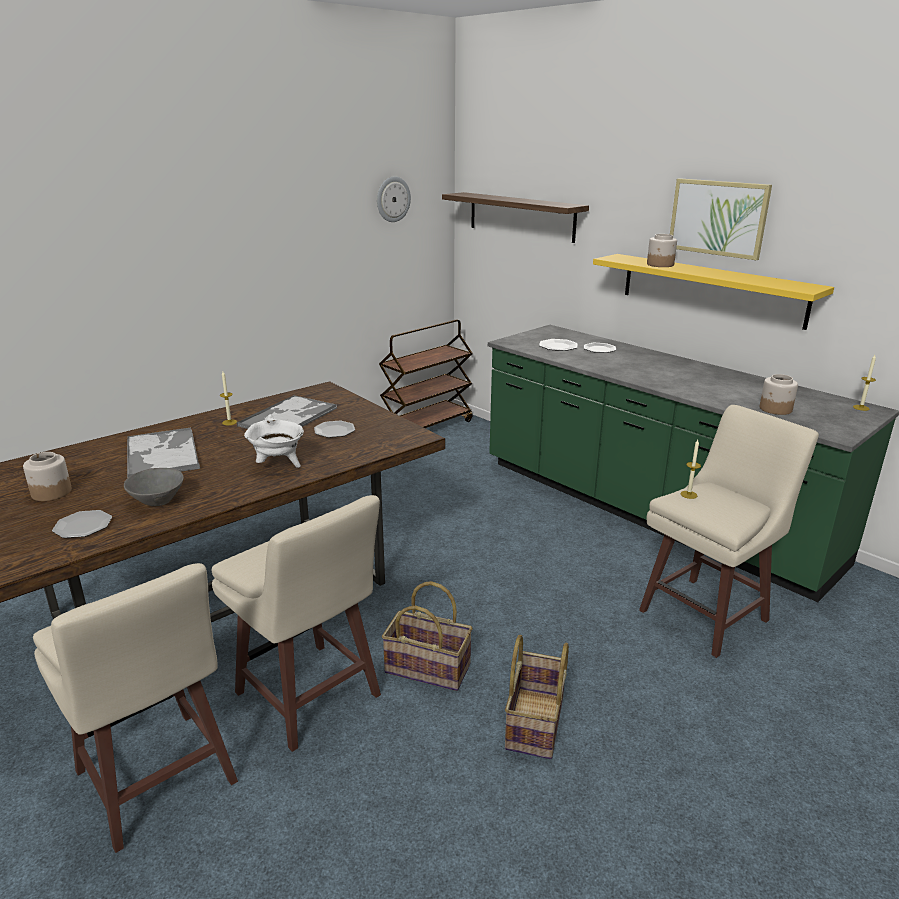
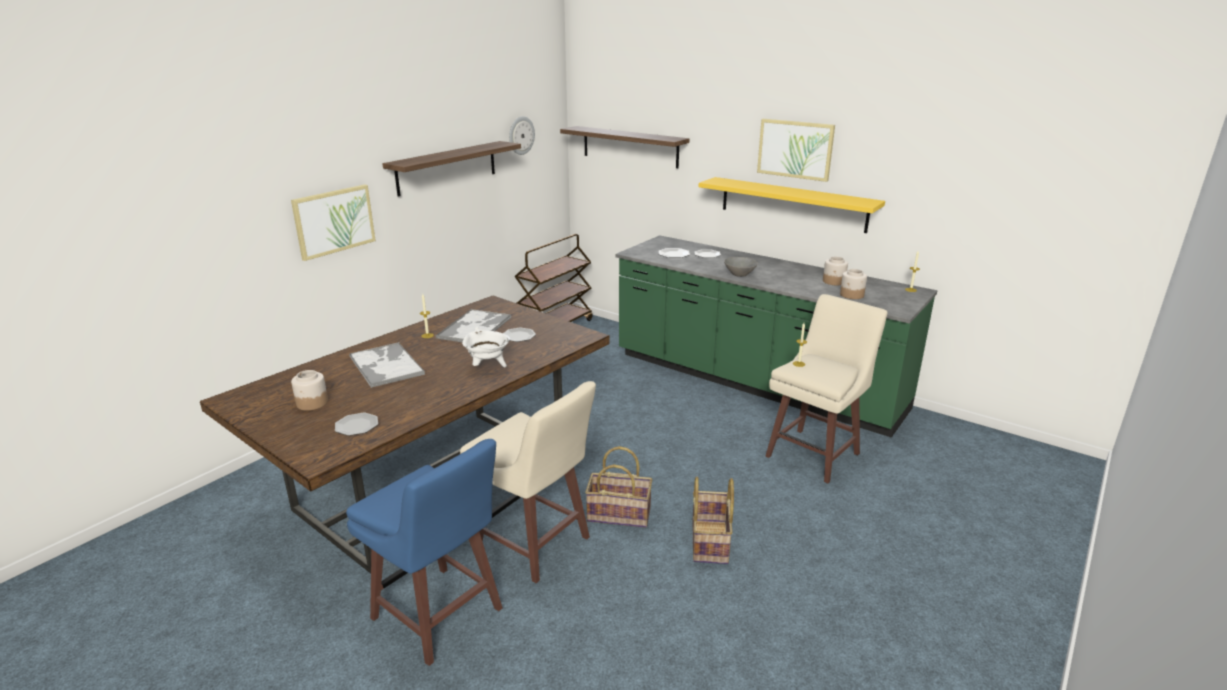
camera: 10 degrees left, 0 degrees up
(145, 282) = (334, 221): none -> picture
(156, 781) = (438, 616): beige stool -> blue stool
(158, 501) = (406, 402): grey bowl -> grey bowl (740, 275)
(295, 230) = (447, 167): none -> shelf
(660, 265) = (753, 186): jar -> jar (834, 281)

